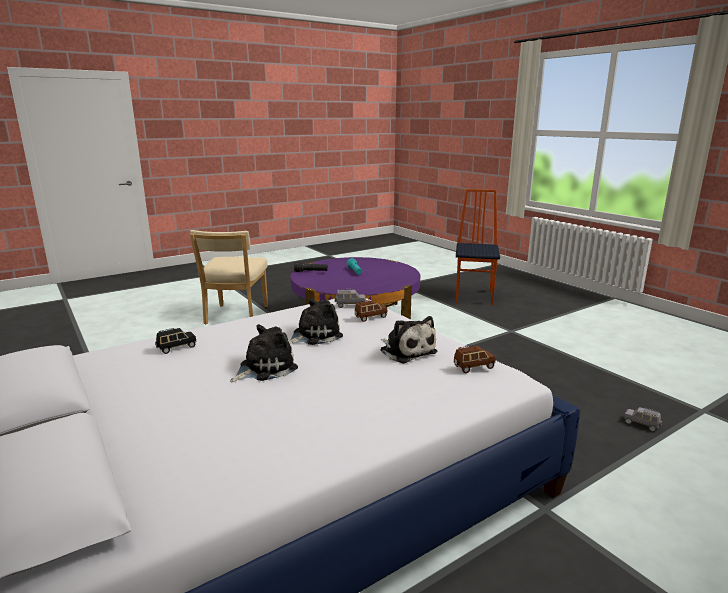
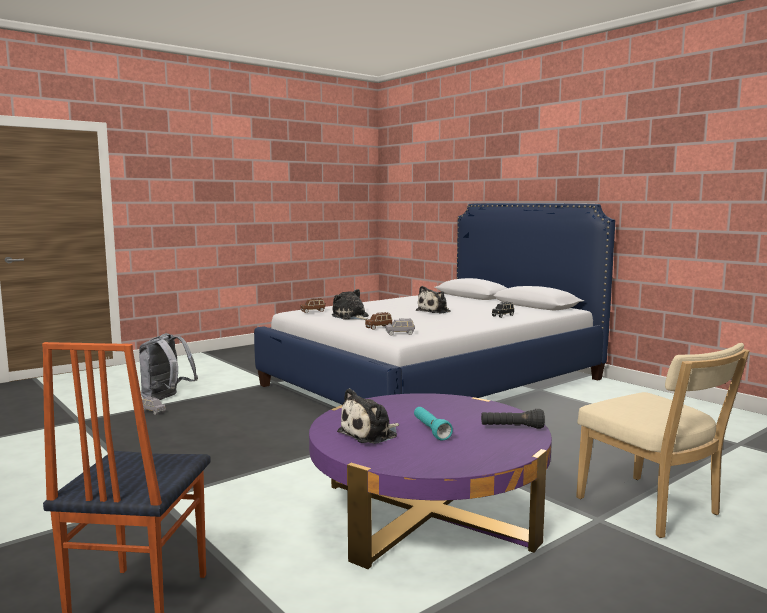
camera: 175 degrees right, 10 degrees down
(235, 316) = (652, 509): beige chair -> beige chair turned 150 degrees clockwise
(314, 335) = (417, 321): plush toy -> plush toy (370, 434)
(665, 455) = (166, 399): none -> grey backpack

